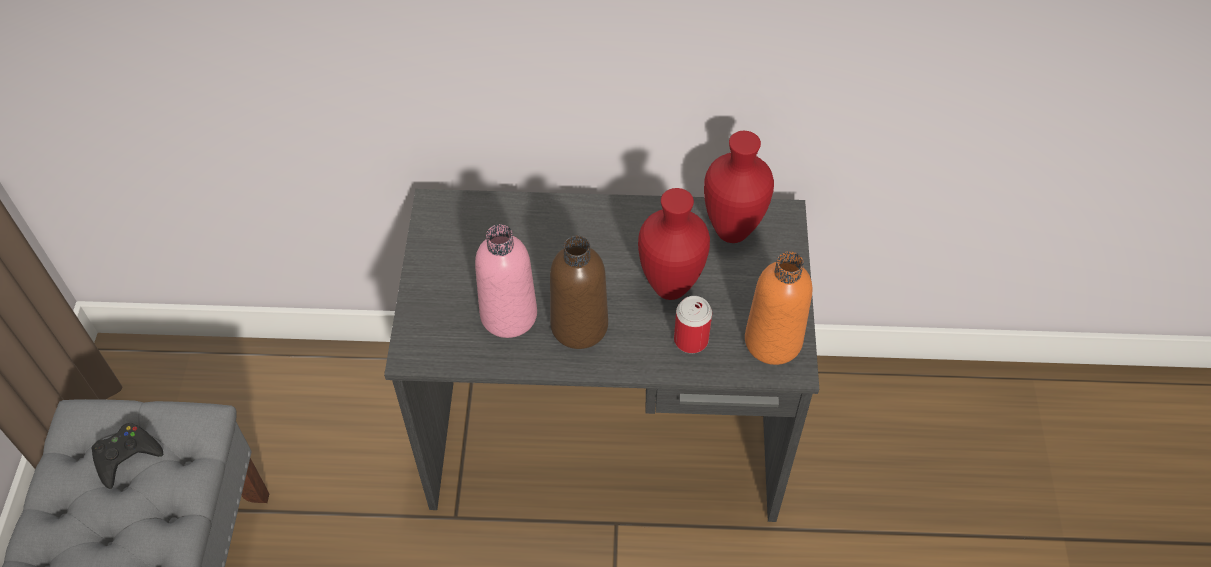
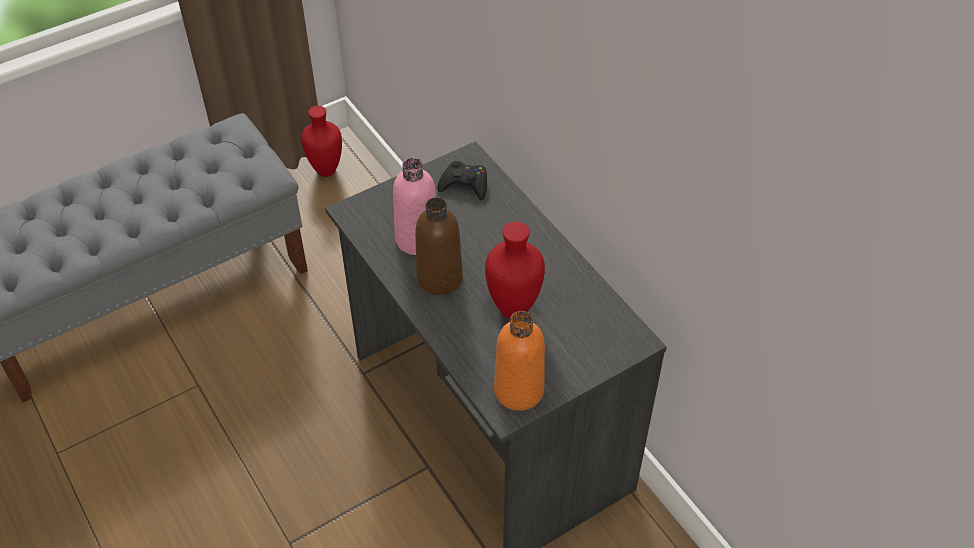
camera: 55 degrees right, 5 degrees down
(126, 456) = (225, 158): black game controller -> black game controller (465, 184)
(691, 340) = (479, 343): can -> none
(733, 233) = (594, 320): red vase -> red vase (325, 171)

